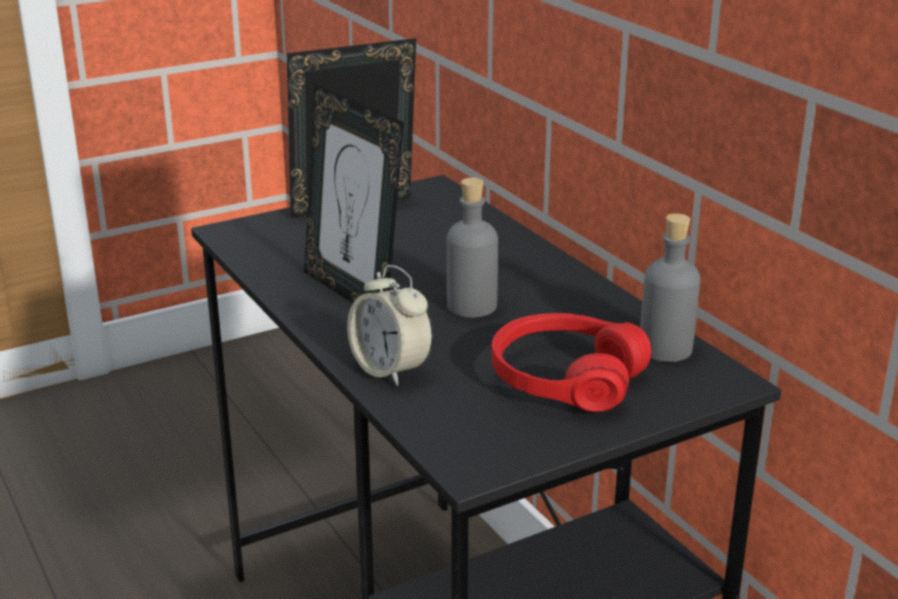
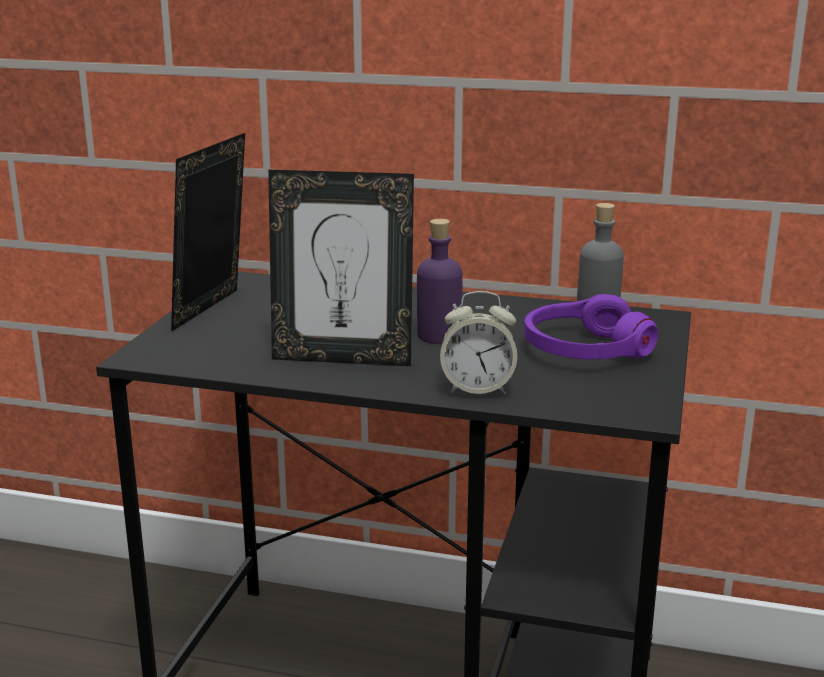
camera: 45 degrees left, 5 degrees down
(471, 306) = (439, 335): grey bottle -> purple bottle
(565, 379) = (584, 350): red headphones -> purple headphones

